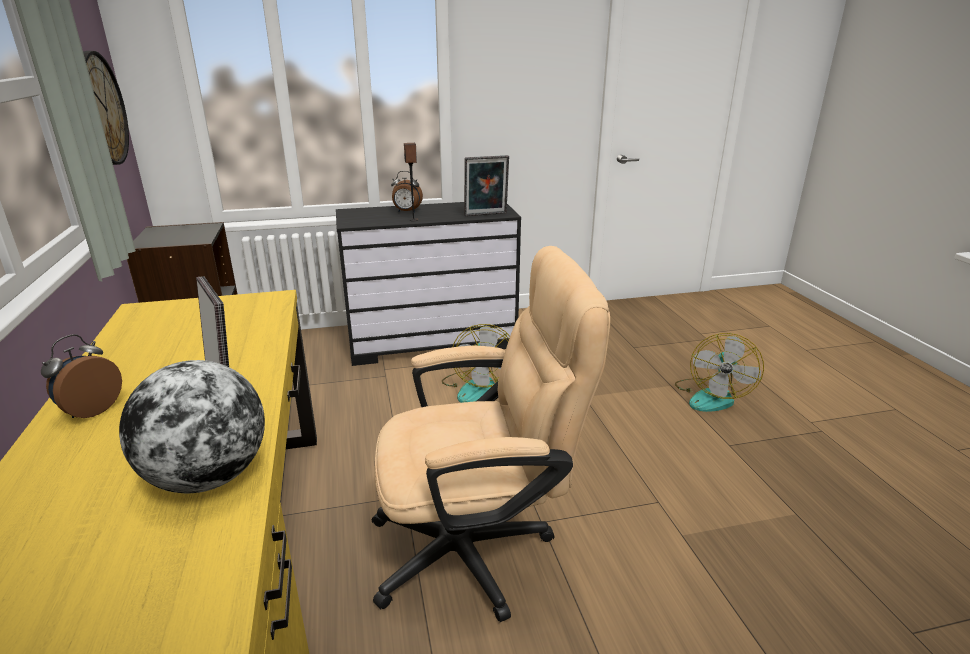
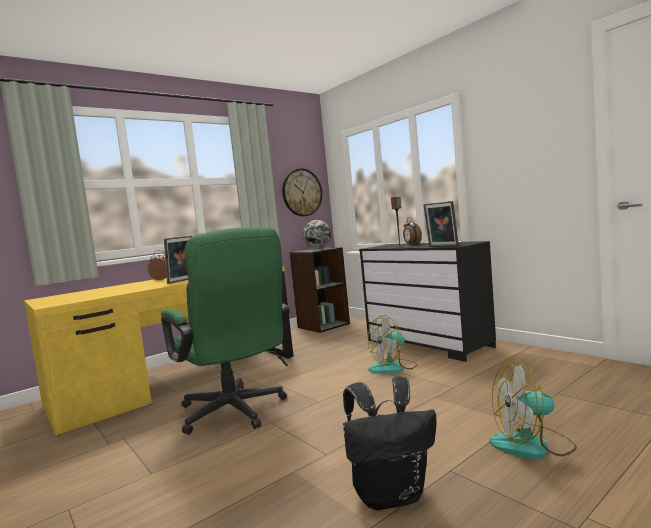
camera: 65 degrees right, 20 degrees down
(208, 477) = (123, 291): globe -> globe (318, 248)
(478, 548) = (236, 413): beige office chair -> green office chair
(754, 488) = (391, 495): none -> black backpack

